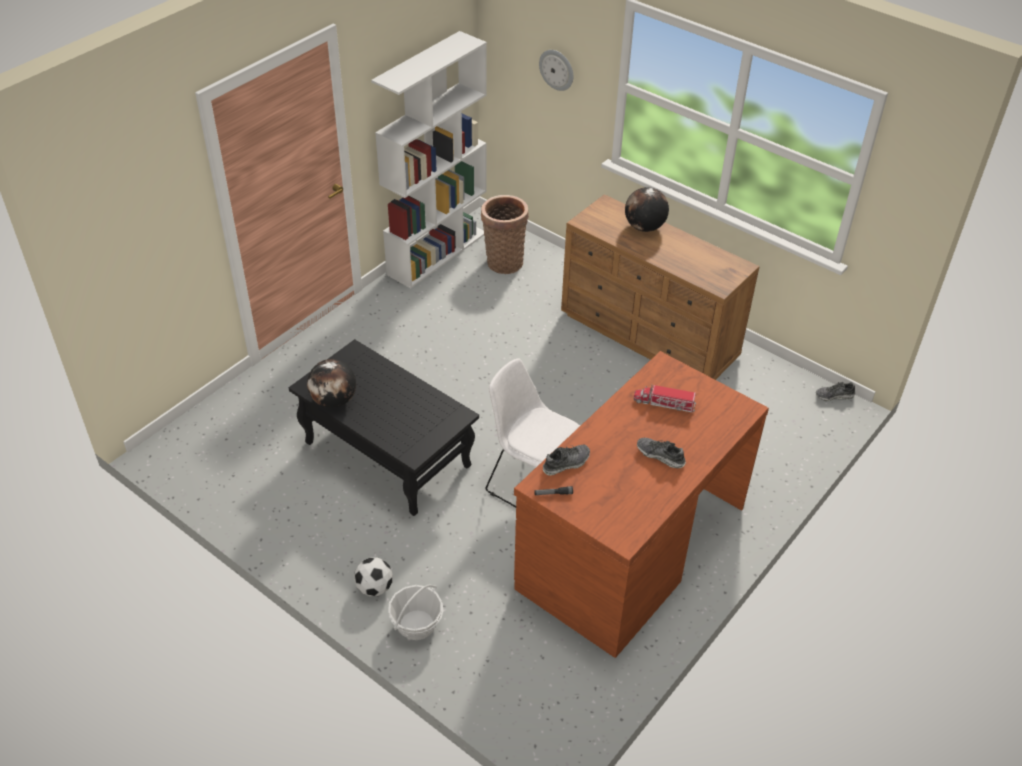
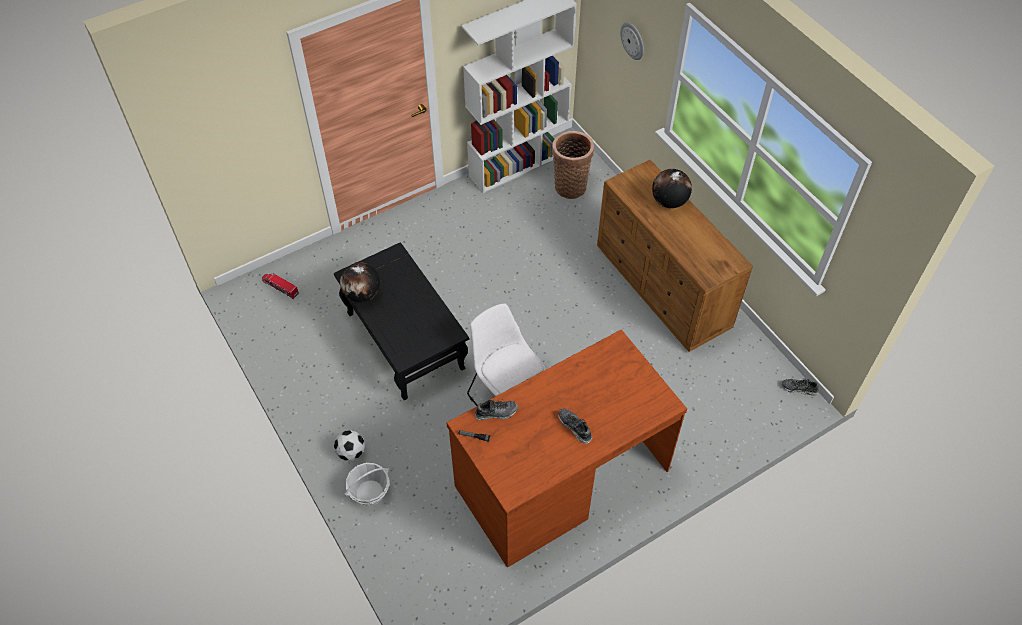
camera: 20 degrees right, 10 degrees up
(664, 403) = (600, 380): toy truck -> toy truck (280, 287)

